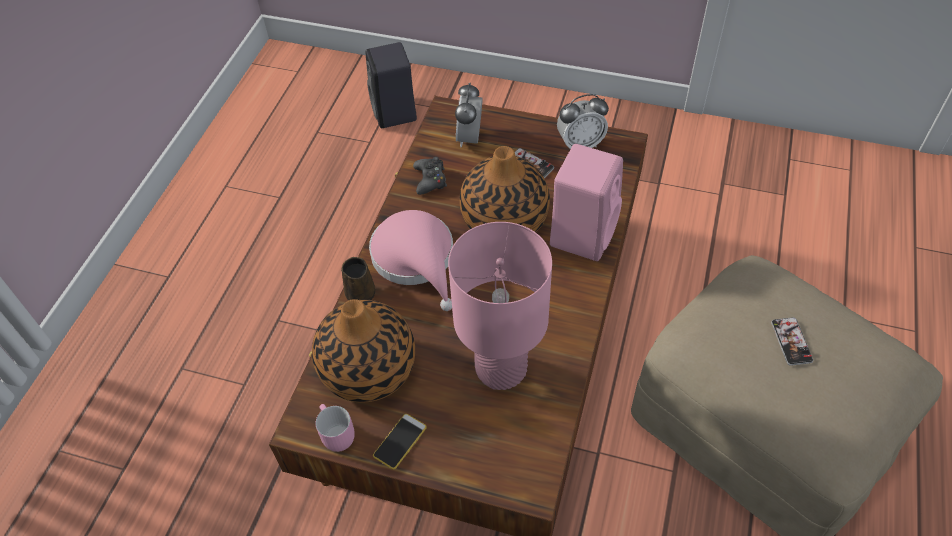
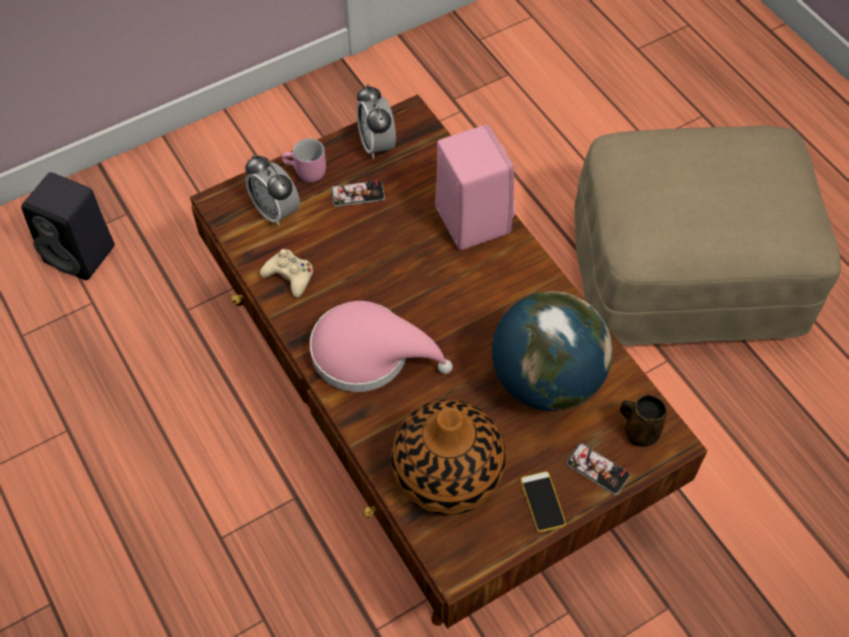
camera: 50 degrees left, 5 degrees up
(334, 435) = (489, 547): pink mug -> pink mug (305, 173)
(361, 293) = (360, 422): brown mug -> brown mug (639, 431)
(430, 180) = (290, 276): black game controller -> beige game controller
(500, 371) = (546, 381): pink table lamp -> globe
(505, 220) = (397, 259): vase -> none
(580, 144) = (377, 145): alarm clock -> alarm clock turned 135 degrees clockwise
(791, 341) = (707, 181): phone -> phone (597, 469)

